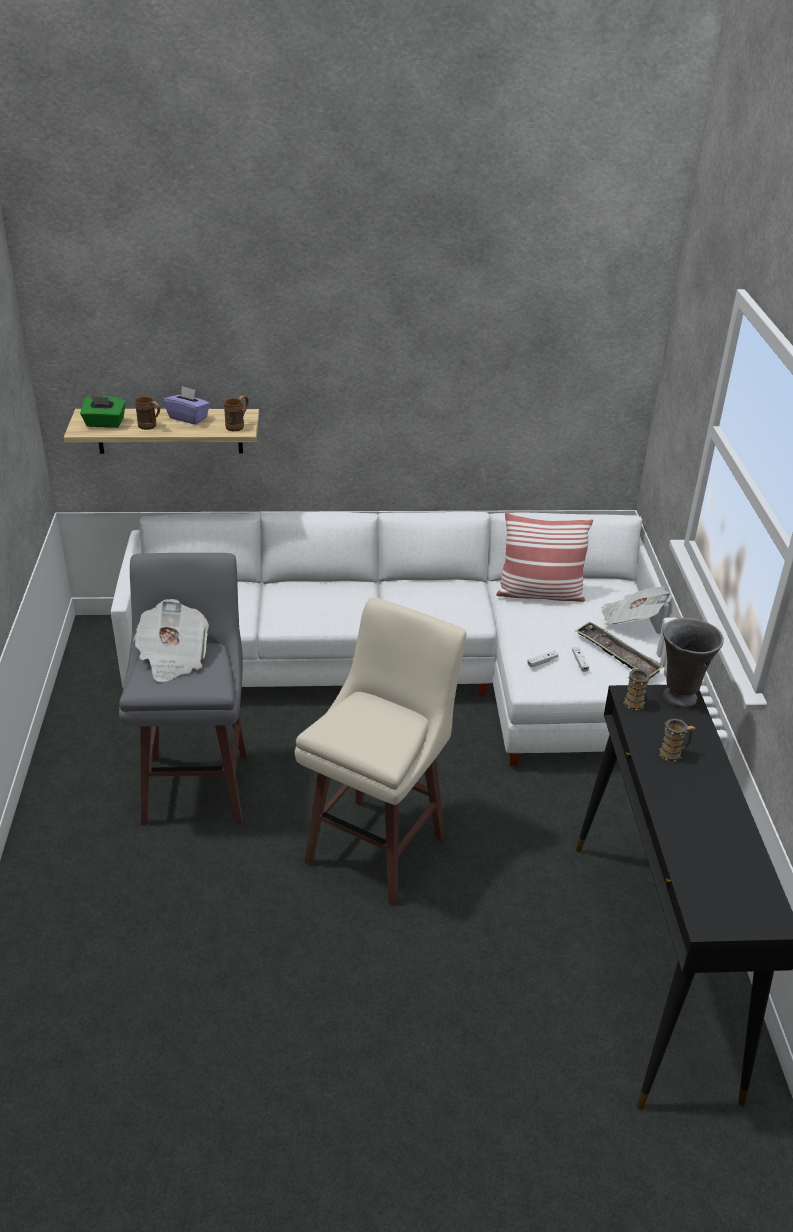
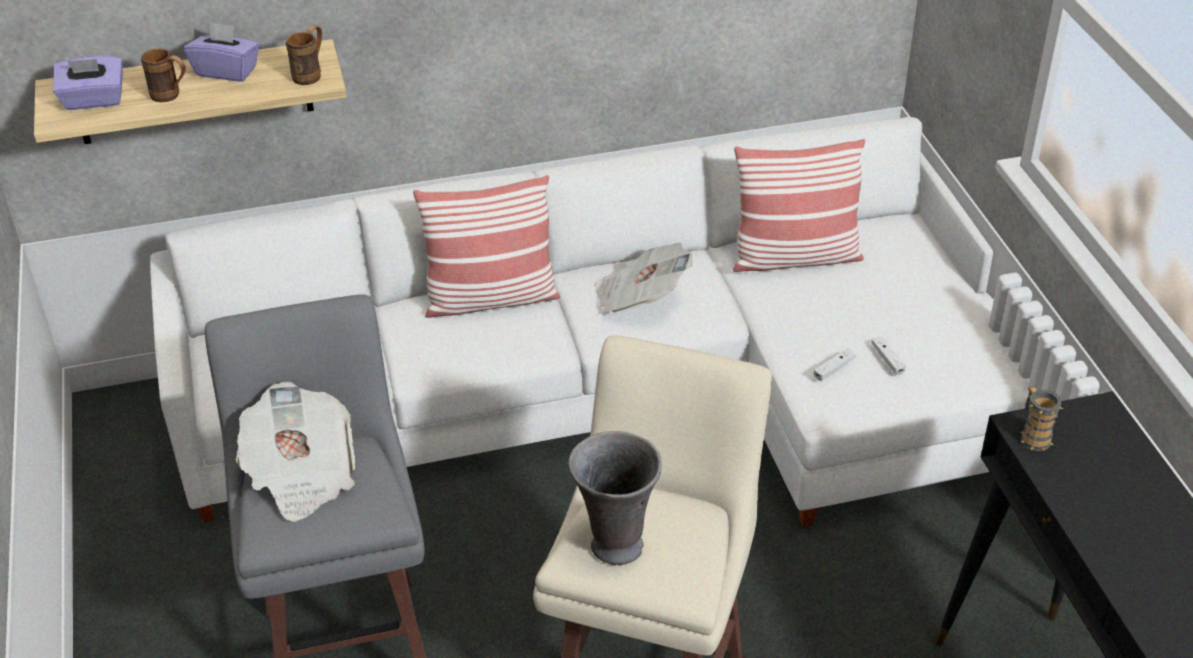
camera: 10 degrees left, 5 degrees up
(104, 423) = (94, 100): green tissue box -> purple tissue box
(335, 589) = (491, 298): none -> pillow
(617, 654) = (937, 339): tray -> none
(631, 620) = (938, 279): newspaper -> newspaper (640, 298)
(673, 754) = (1121, 514): mug -> none
(678, 697) = (1094, 417): grey vase -> grey vase (614, 546)

